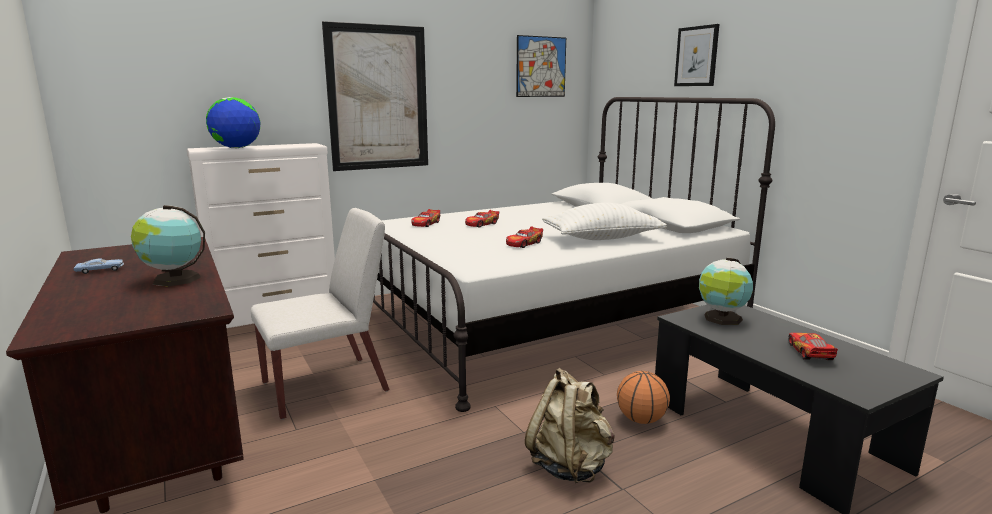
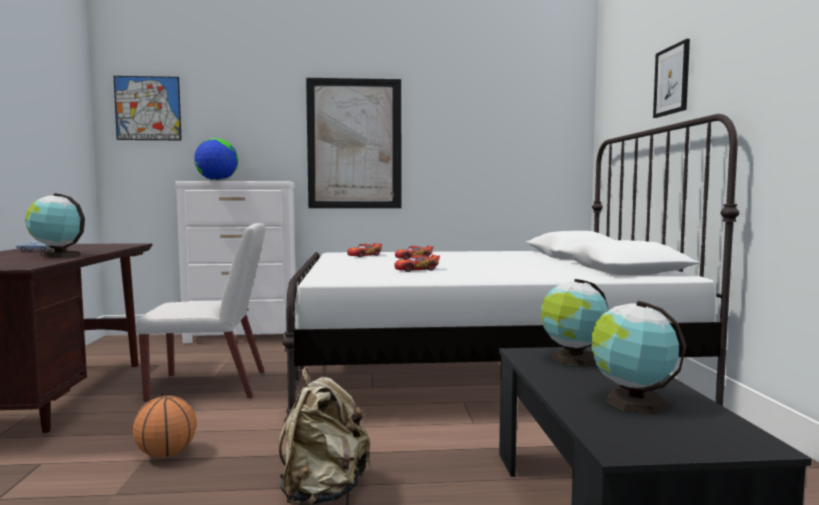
camera: 25 degrees right, 10 degrees down
(541, 67) = (530, 114): picture -> picture (148, 108)
(602, 238) = (507, 271): white pillow -> none
(641, 420) = (457, 470): basketball -> basketball (166, 454)
(810, 352) = (631, 401): toy car -> globe

